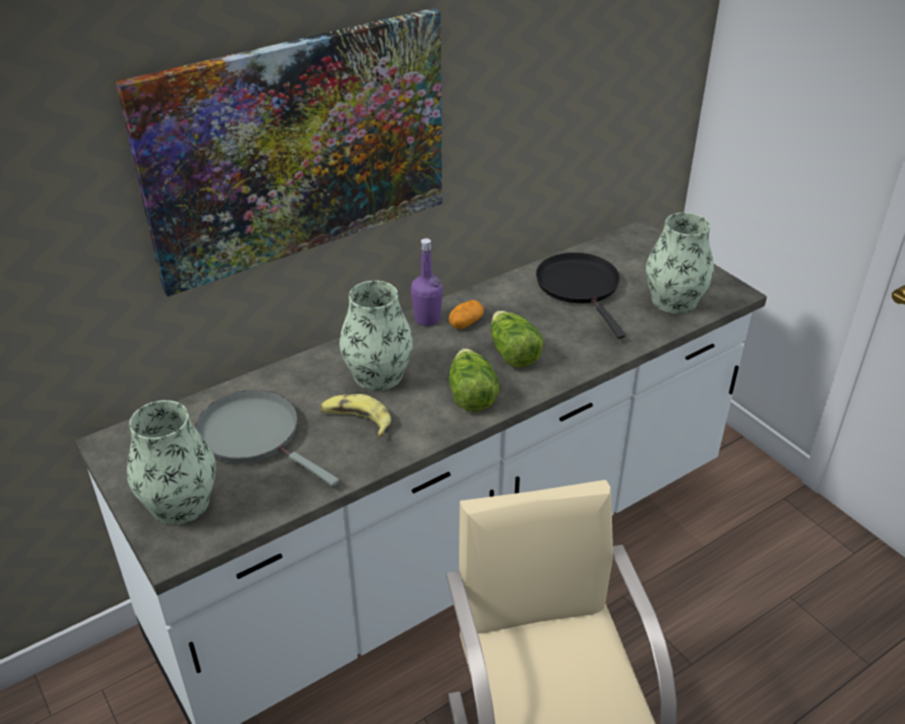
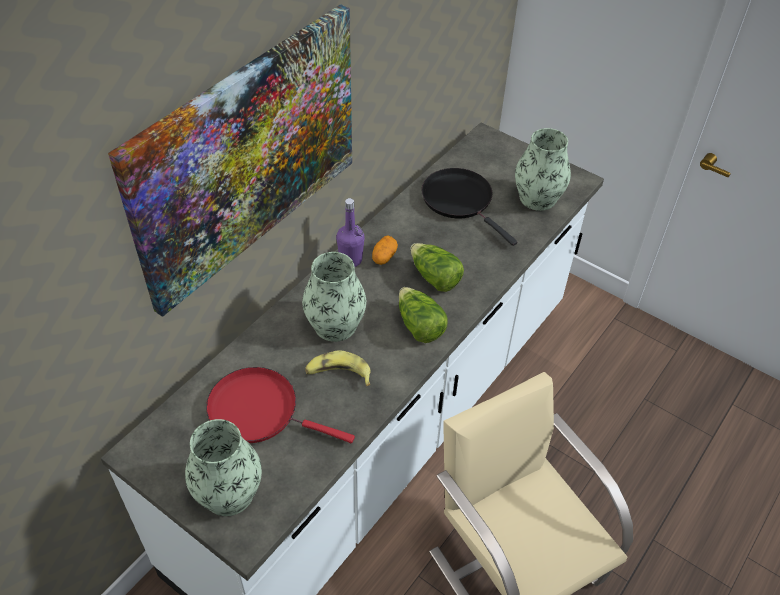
camera: 20 degrees left, 10 degrees up
(254, 435) = (259, 410): grey frying pan -> red frying pan

